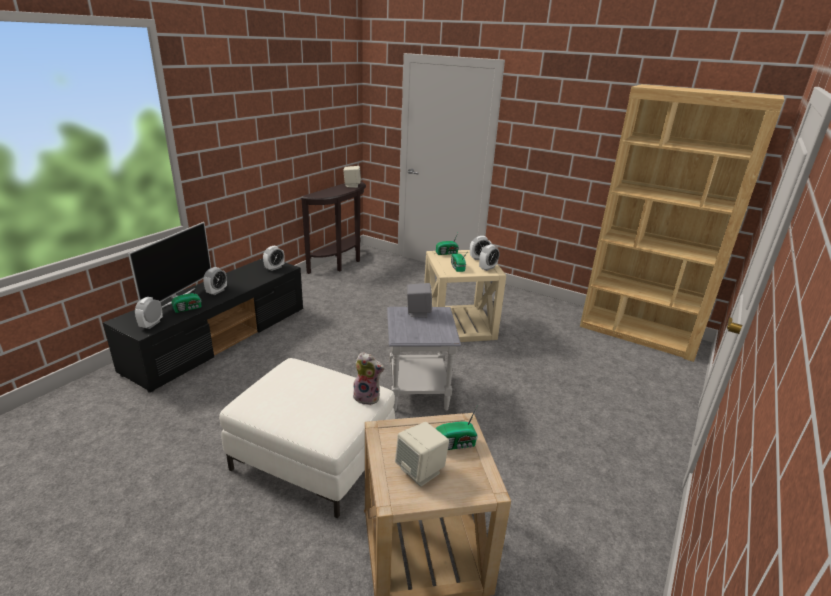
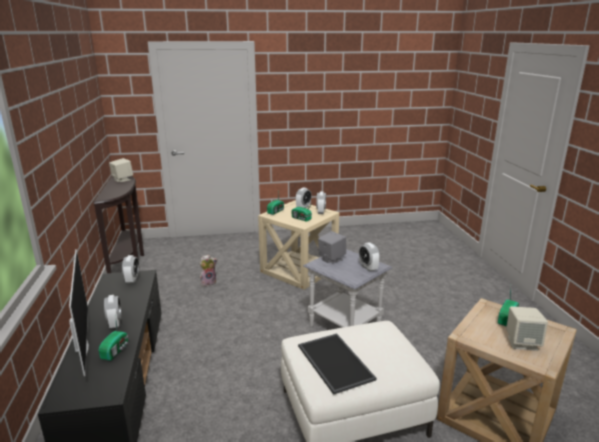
camera: 40 degrees left, 5 degrees down
(151, 324) = (105, 383): alarm clock -> alarm clock (368, 268)
(281, 391) = (333, 362): none -> tray
(368, 397) = (389, 331): plush toy -> plush toy (208, 283)
(638, 333) = (401, 229): brown bookcase -> none

